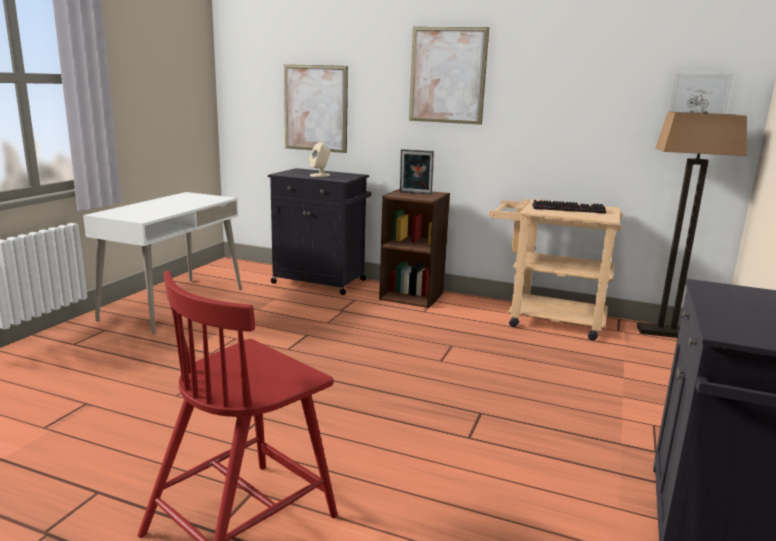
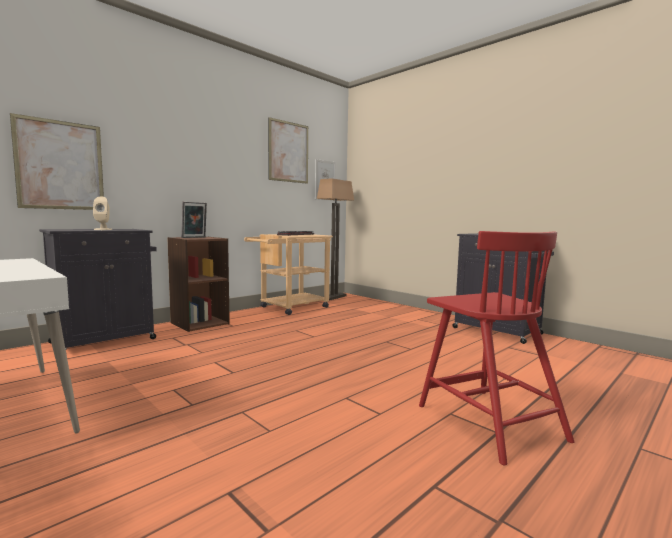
camera: 65 degrees left, 10 degrees down
(447, 75) = (195, 147): picture -> picture (288, 152)

